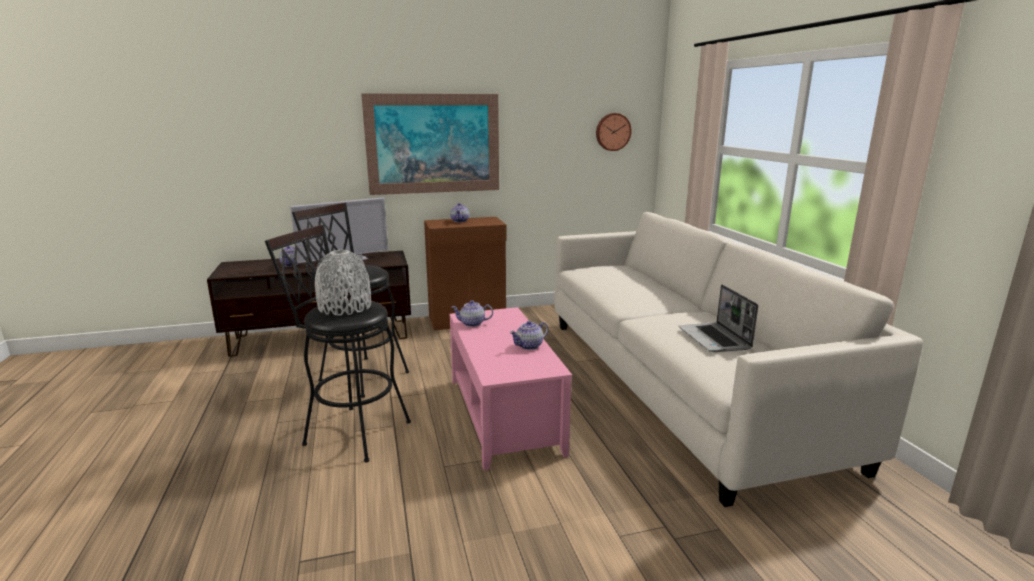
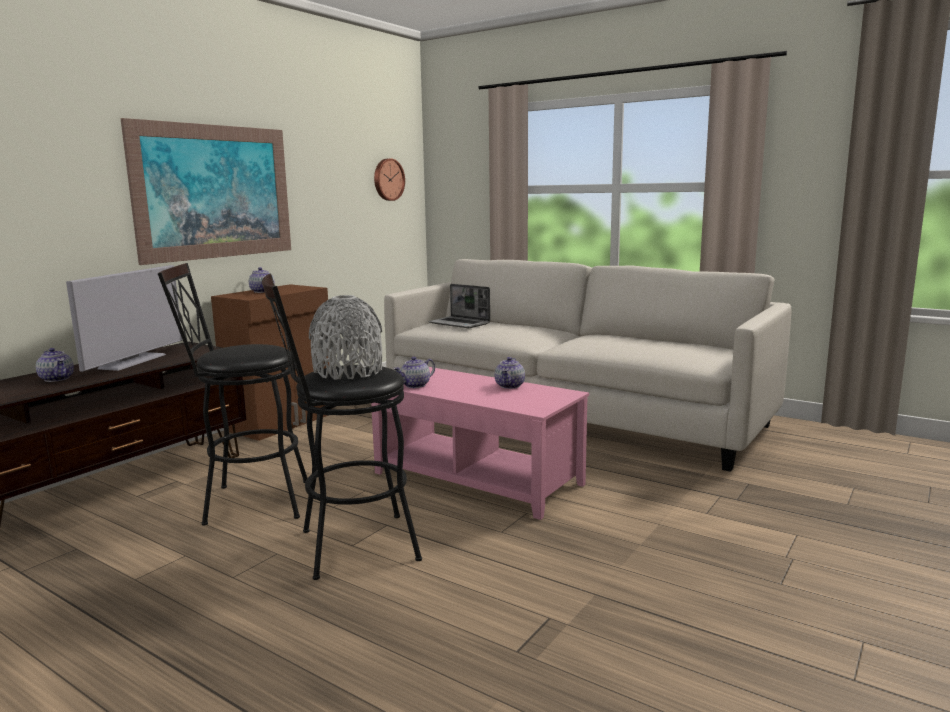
camera: 40 degrees left, 5 degrees down
(715, 339) = (646, 343): laptop -> laptop (460, 323)

